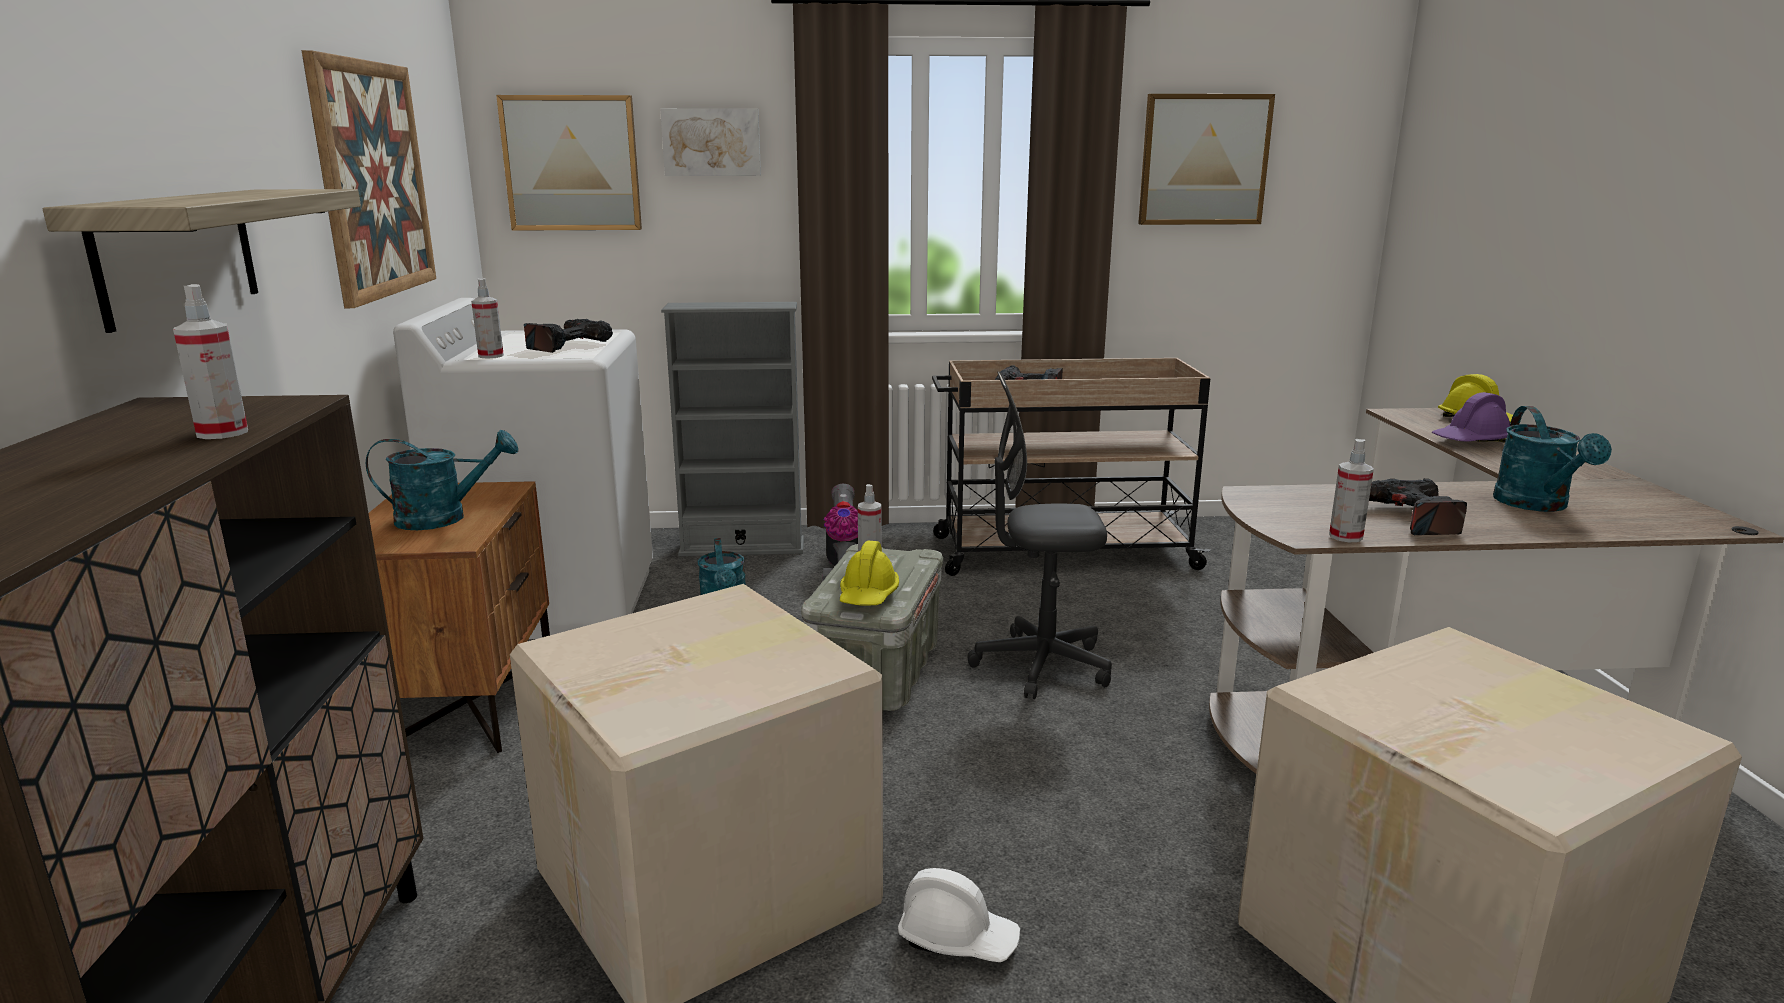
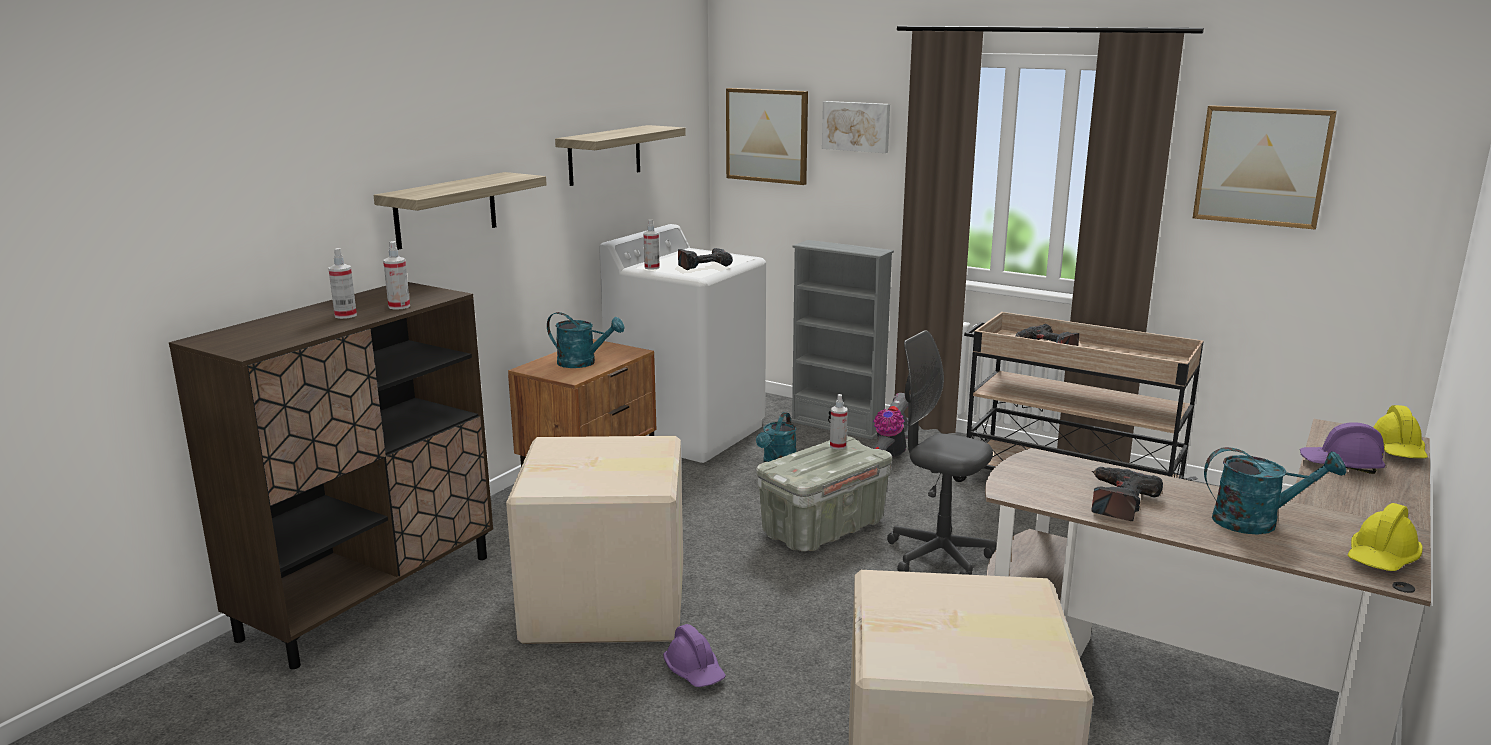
camera: 35 degrees right, 0 degrees up
(373, 179) = (604, 155): picture -> shelf
(868, 595) = (802, 469): yellow hard hat -> yellow hard hat (1382, 558)
(957, 938) = (695, 671): white hard hat -> purple hard hat
(1345, 536) = (1039, 500): spray bottle -> spray bottle (345, 315)
(1537, 505) = (1257, 522): turquoise watering can -> turquoise watering can turned 120 degrees counterclockwise

